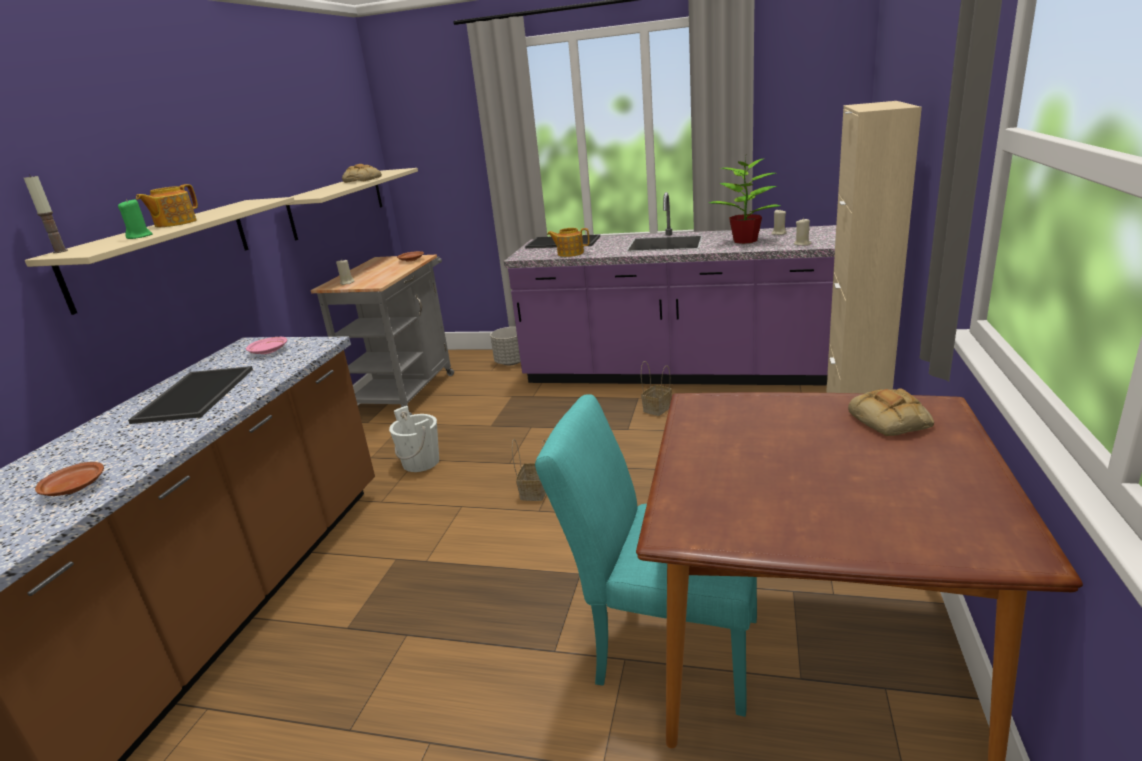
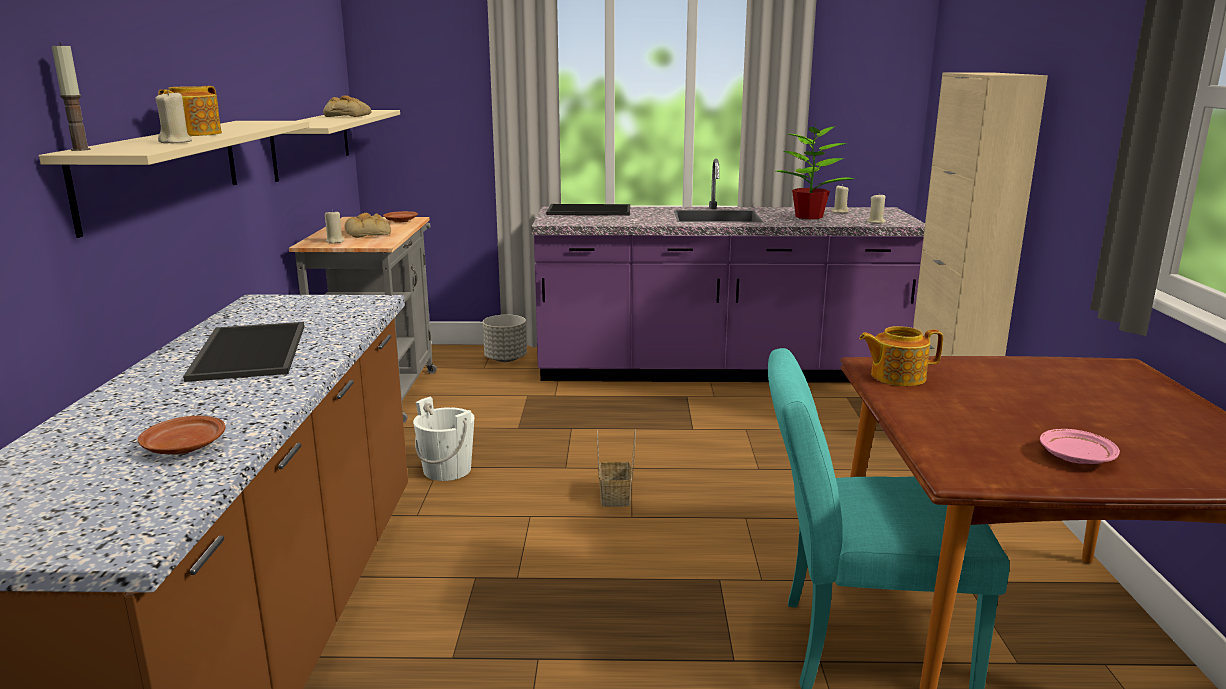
camera: 15 degrees left, 5 degrees down
(140, 237) = (176, 142): green candle -> beige candle
(269, 351) = (305, 308): pink plate -> pink plate (1075, 457)
(570, 253) = (610, 221): teapot -> teapot (896, 376)
(657, 408) = (715, 407): basket -> none
(891, 420) = (1089, 378): bread -> bread (369, 233)

